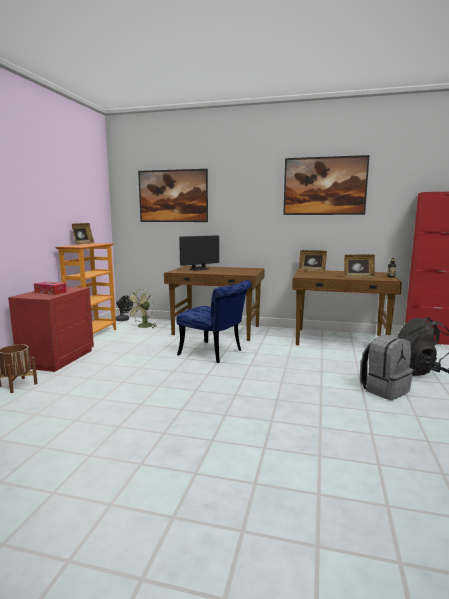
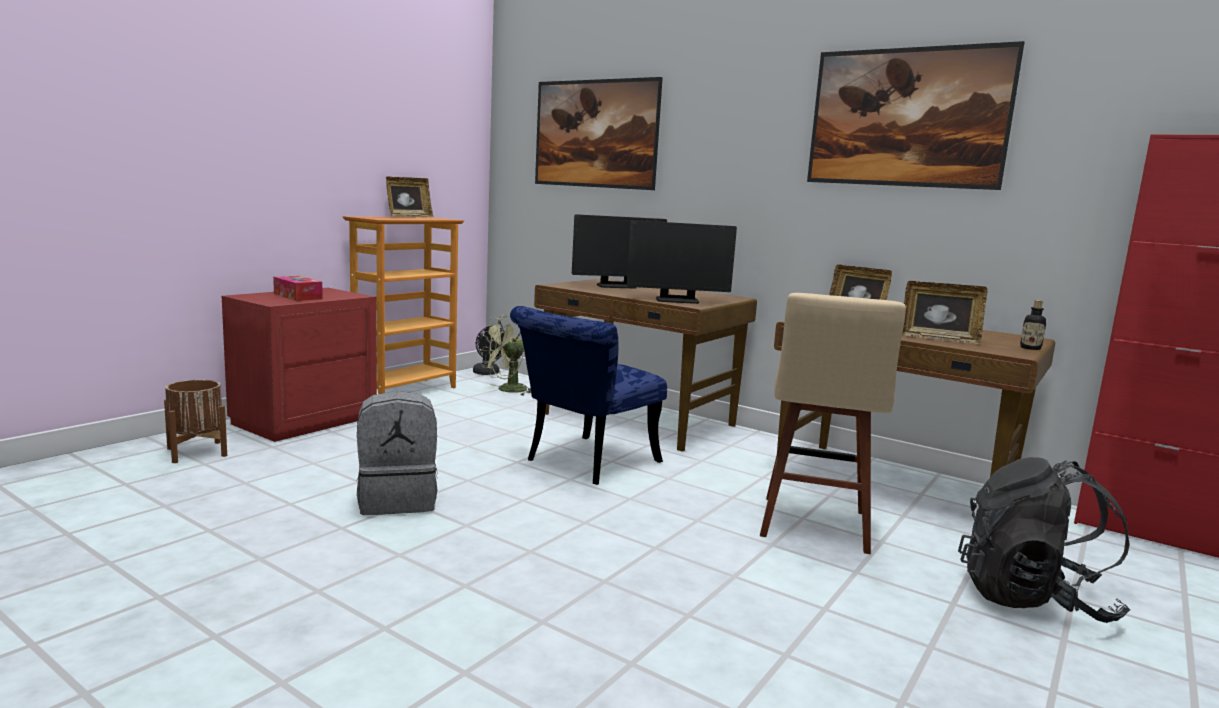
camera: 20 degrees right, 0 degrees up
(215, 353) = (584, 463): blue chair -> blue chair turned 75 degrees clockwise
(238, 273) = (677, 300): none -> monitor
(329, 361) = (814, 527): none -> beige stool
(384, 390) = (883, 620): grey backpack -> grey backpack (398, 500)

